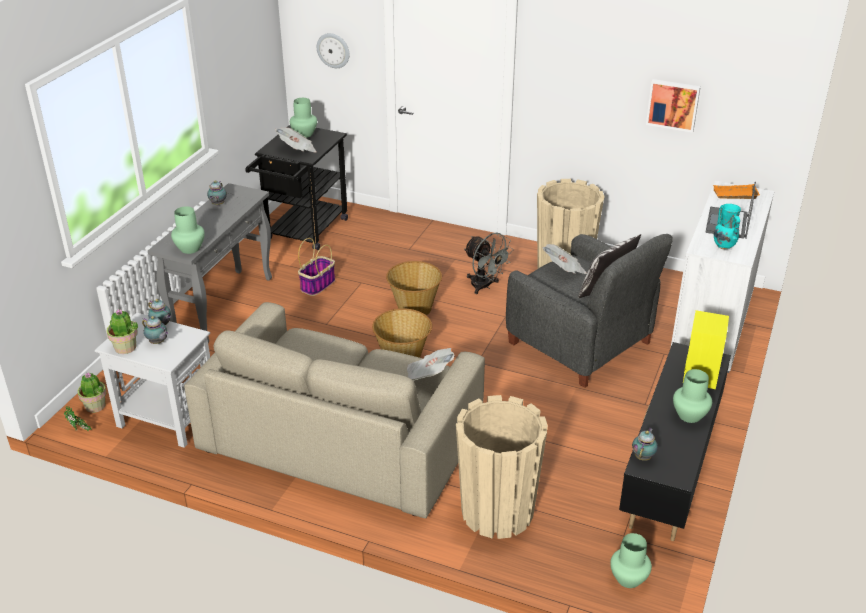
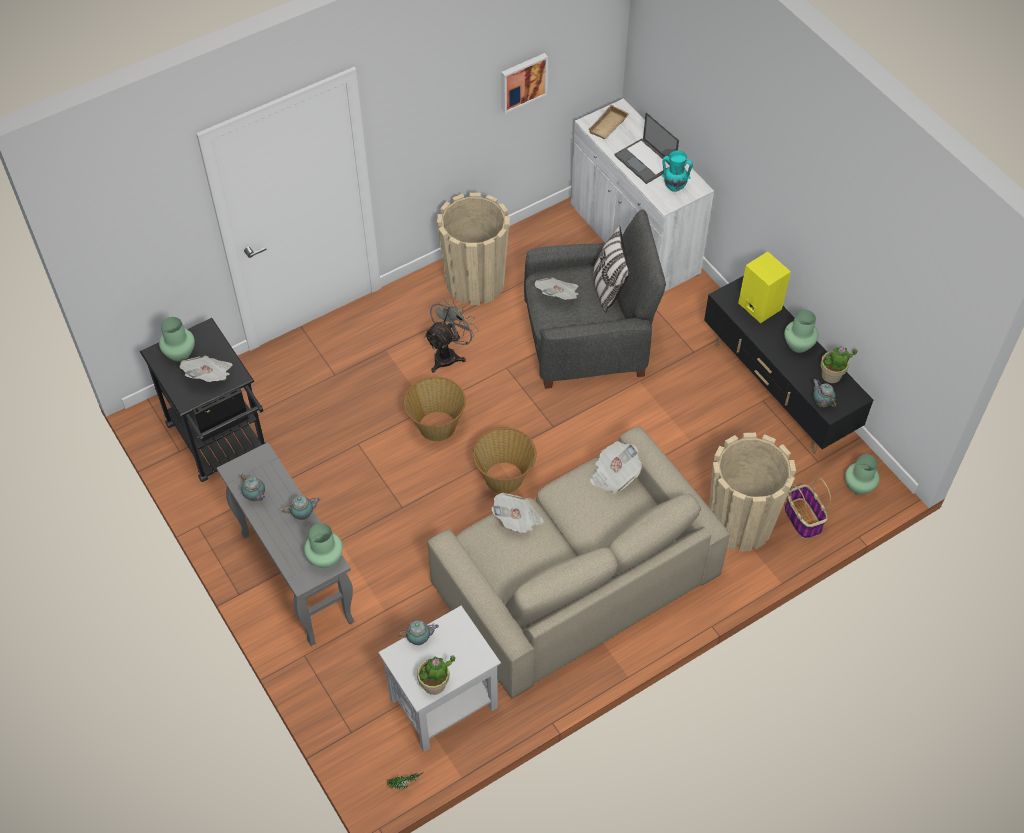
camera: 55 degrees left, 20 degrees up
(95, 406) = (377, 758): potted plant -> potted plant (831, 375)
(158, 342) = (447, 654): teapot -> teapot (304, 515)
(318, 285) = (330, 480): basket -> basket (802, 518)
(333, 50) = (150, 246): wall clock -> none
(334, 346) = (517, 520): none -> newspaper
(485, 286) = (449, 354): grey fan -> grey fan turned 45 degrees counterclockwise
(734, 195) = (609, 126): orange tray -> beige tray

